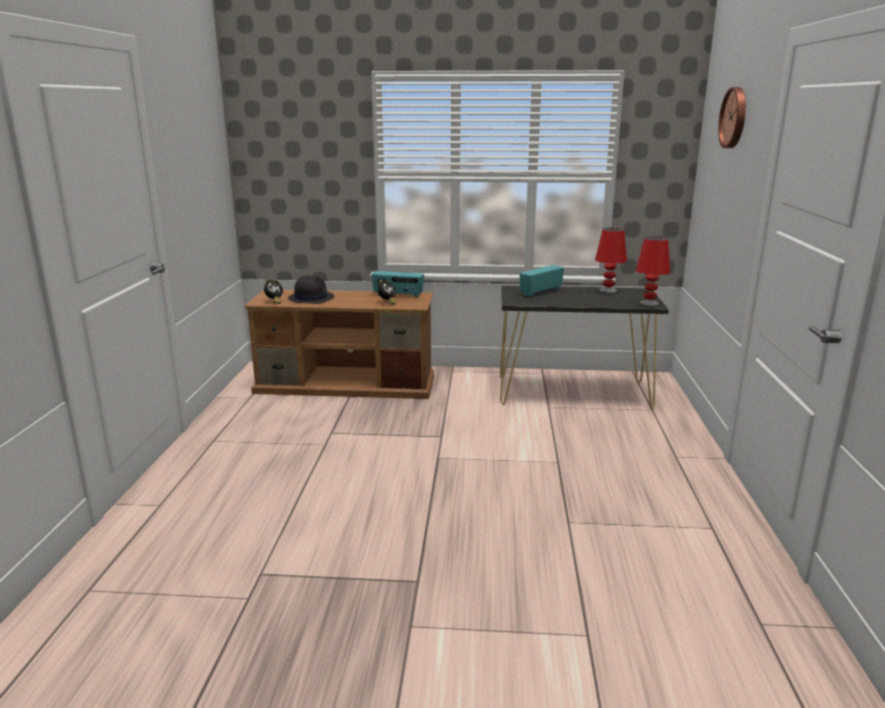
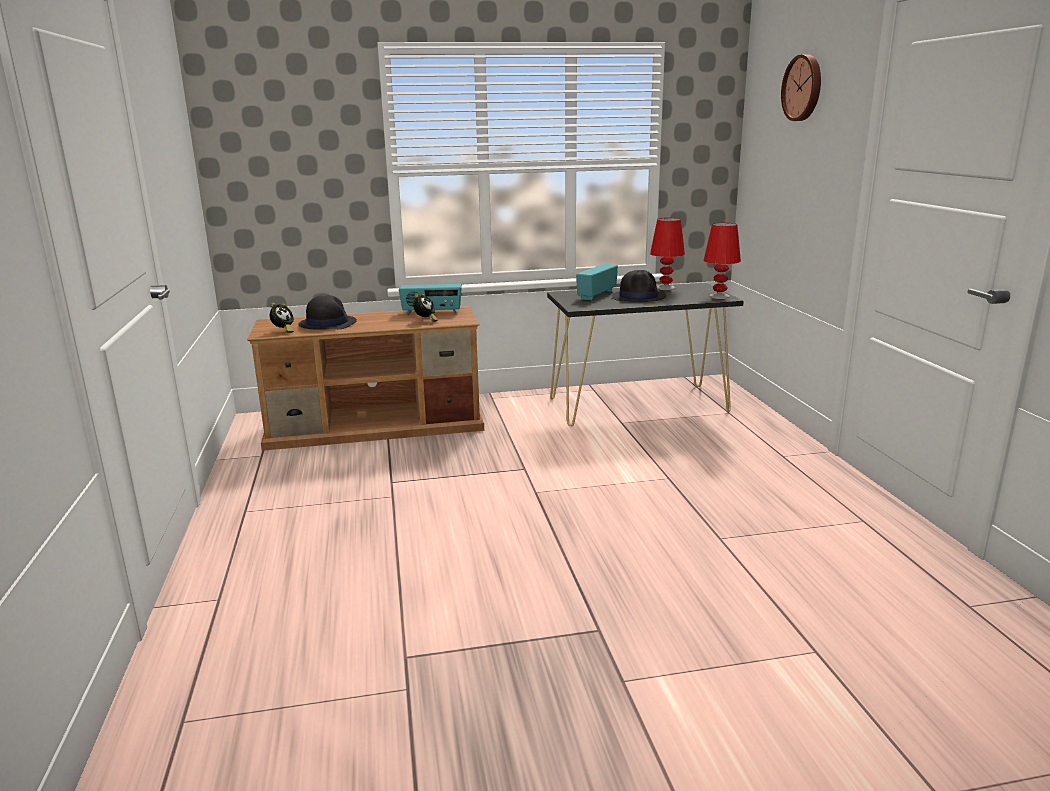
camera: 15 degrees left, 0 degrees up
(576, 297) = (639, 297): none -> black hat

